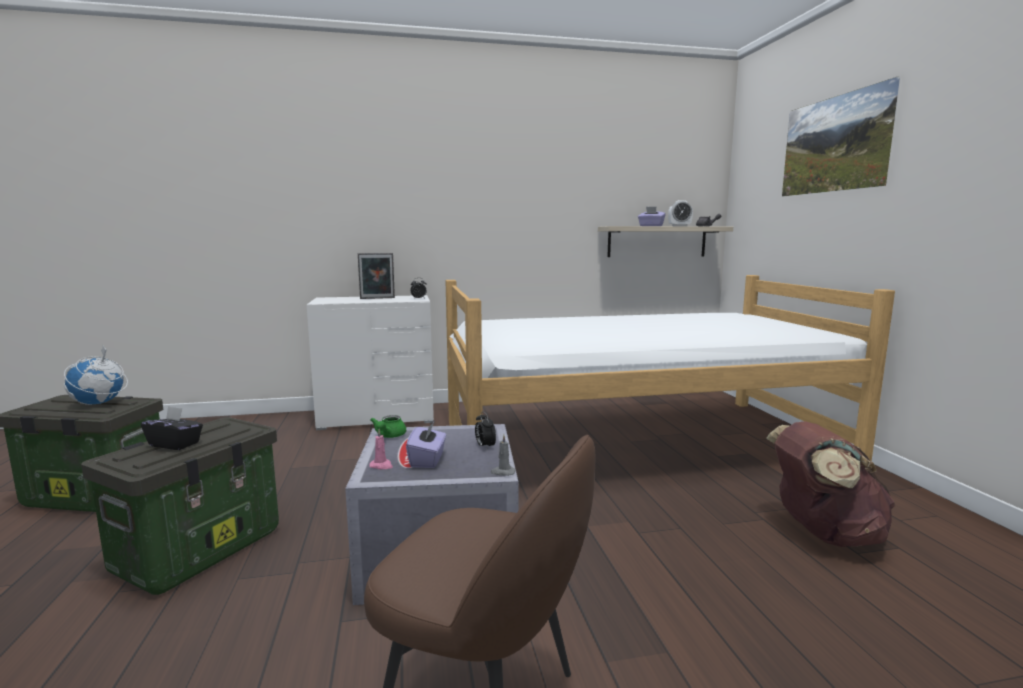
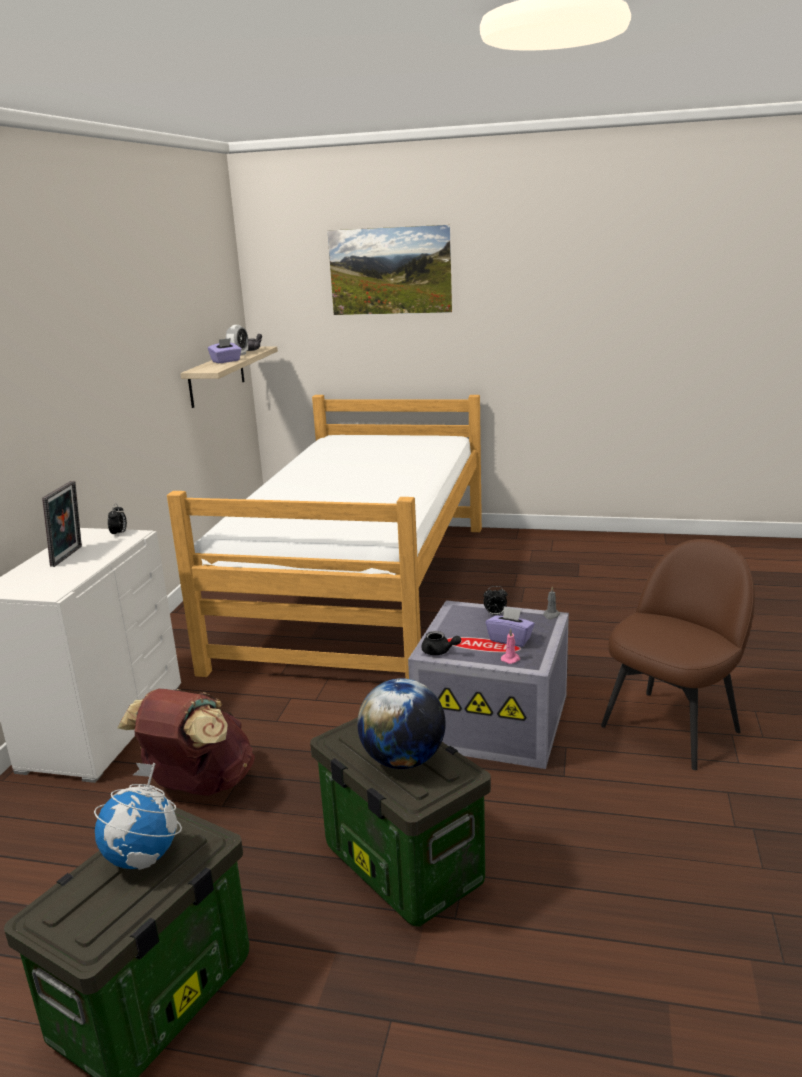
camera: 65 degrees left, 10 degrees up
(175, 444) = (403, 760): black tissue box -> globe
(389, 436) = (439, 652): green teapot -> black teapot
(823, 533) = (552, 576): brown backpack -> brown backpack (198, 786)

